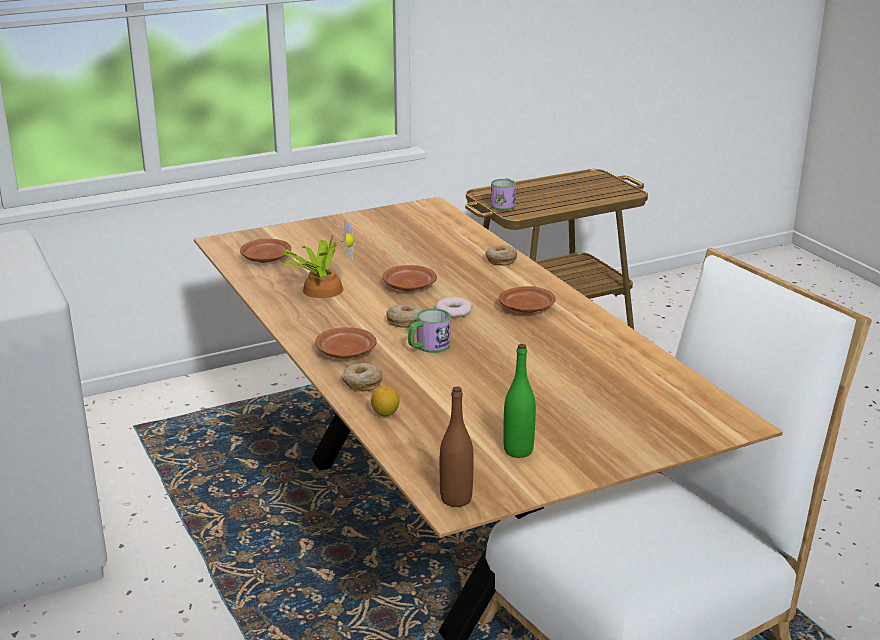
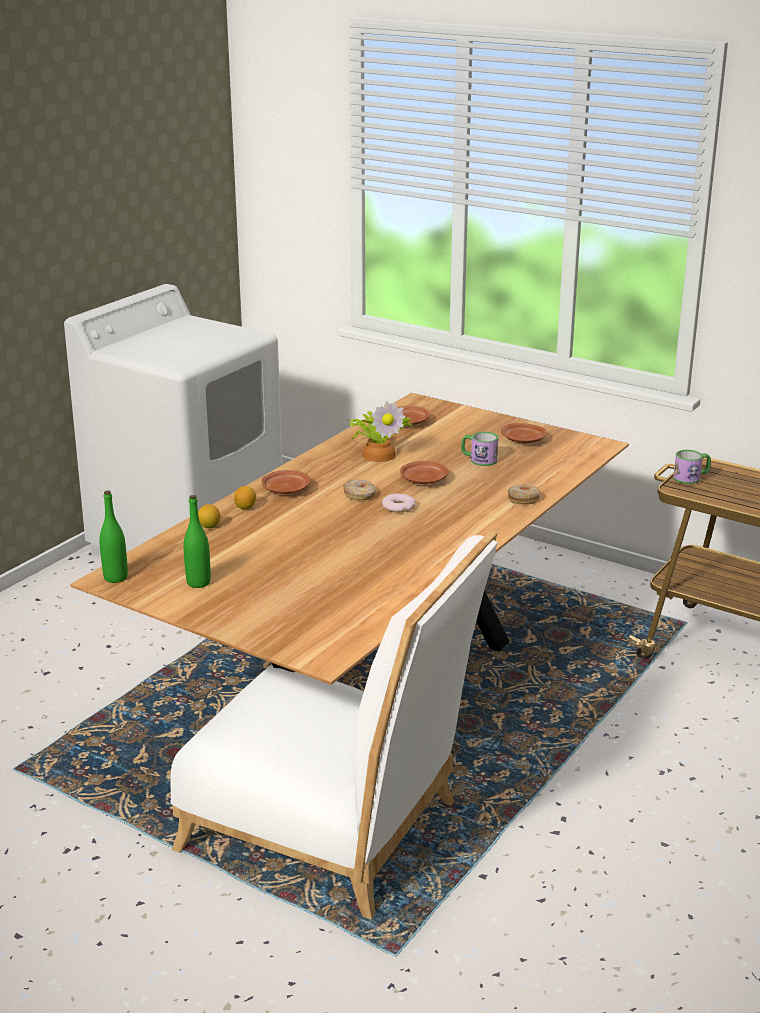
camera: 60 degrees right, 0 degrees up
(362, 383) = (245, 507): donut -> lemon
(428, 347) = (326, 513): mug -> mug (479, 459)
(456, 499) = (115, 578): brown bottle -> green bottle
(527, 308) = (440, 531): brown plate -> brown plate (524, 440)

